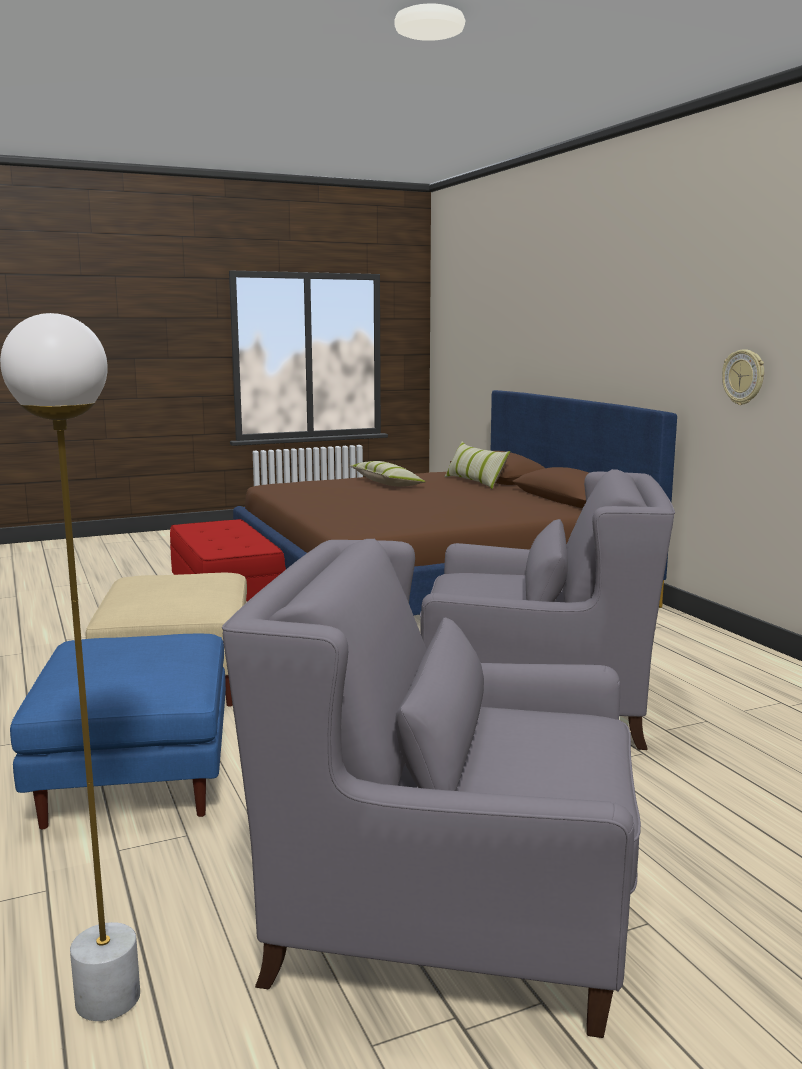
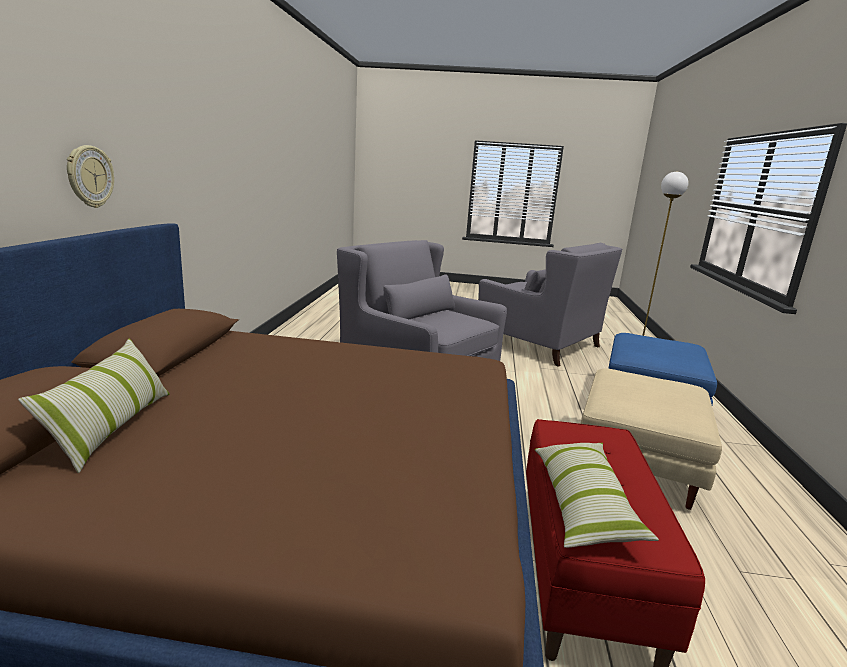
camera: 150 degrees left, 5 degrees up
(386, 484) = (249, 470): pillow -> pillow (583, 504)
(744, 377) = (196, 181): wall clock -> wall clock (89, 176)

